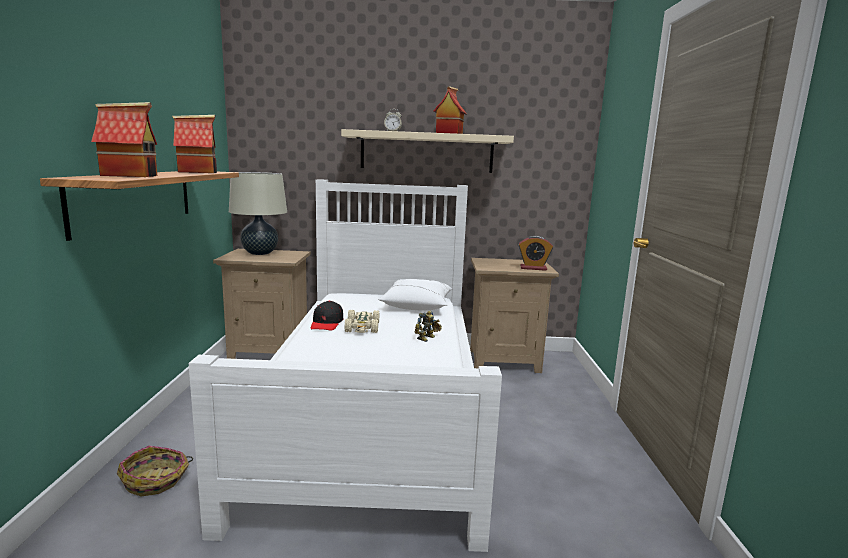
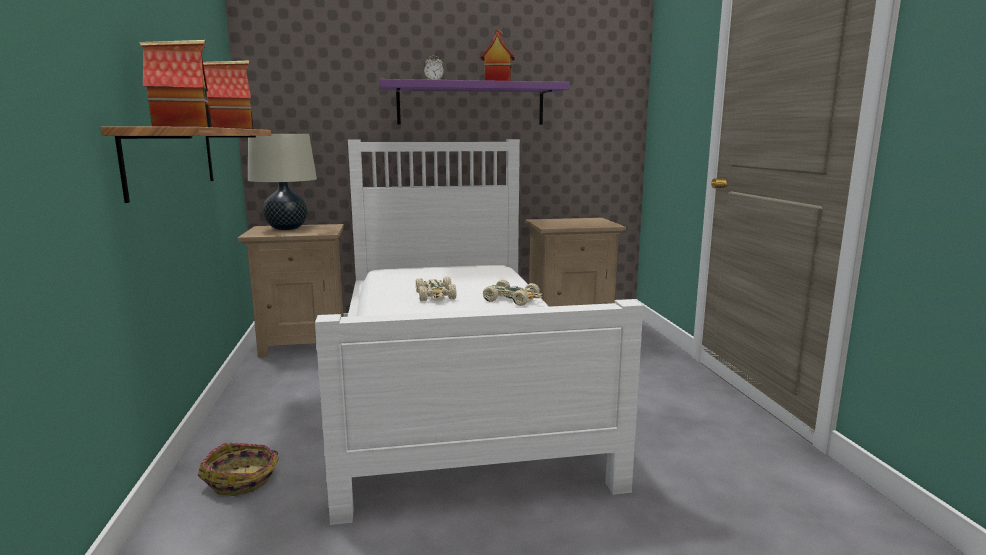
camera: 10 degrees left, 0 degrees up
(327, 323) = (393, 295): black cap -> none
(417, 305) = (479, 273): white pillow -> none
(427, 152) = (471, 104): beige shelf -> purple shelf
(427, 338) = (512, 299): toy robot -> beige toy car
(533, 268) = (597, 224): alarm clock -> none

